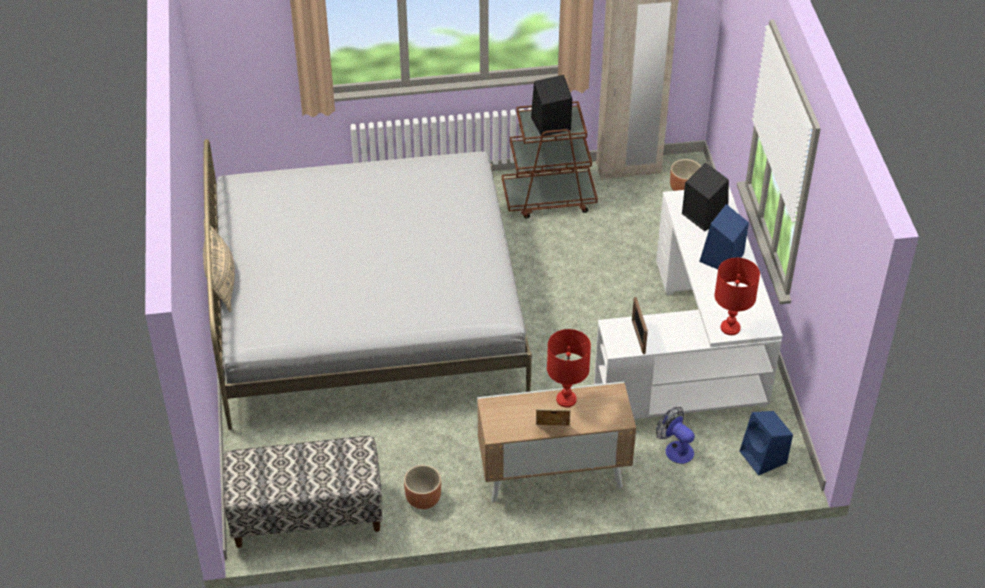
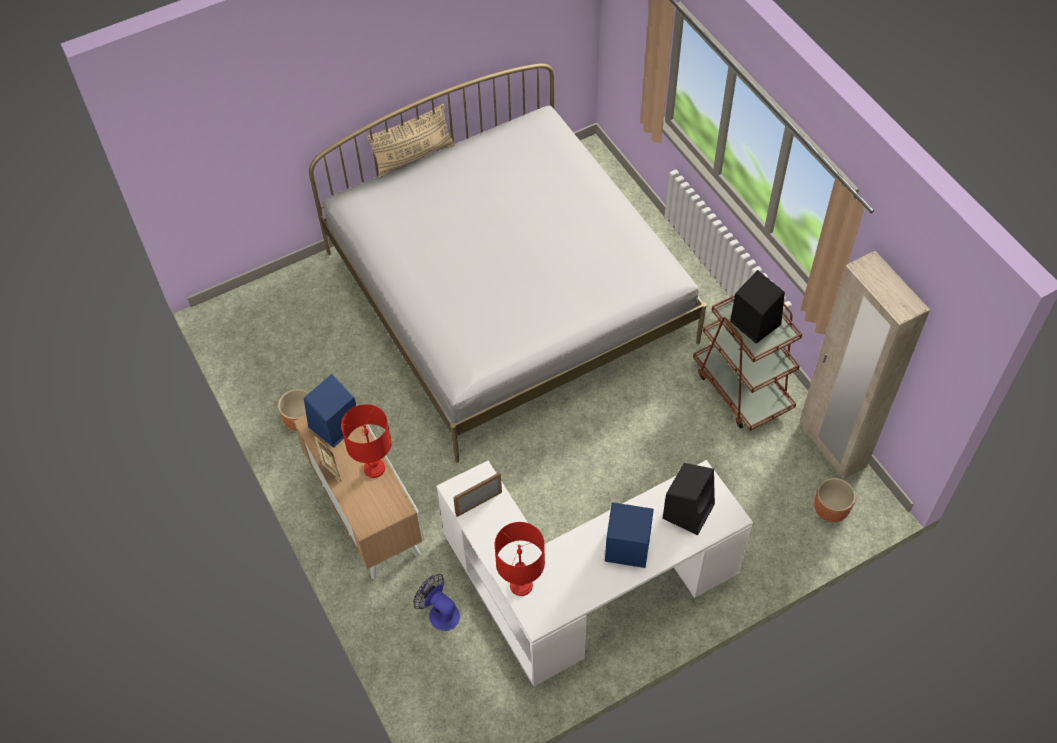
camera: 70 degrees right, 10 degrees up
(306, 515) = (254, 342): bench -> none
(675, 449) = (440, 612): fan -> fan turned 75 degrees counterclockwise
(764, 458) = (460, 703): blue speaker -> blue speaker (333, 426)

